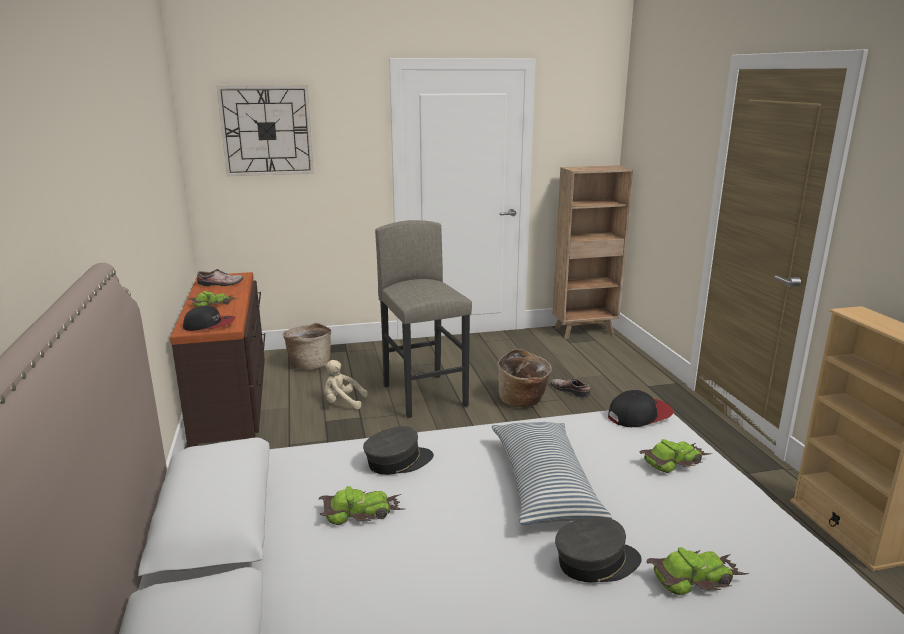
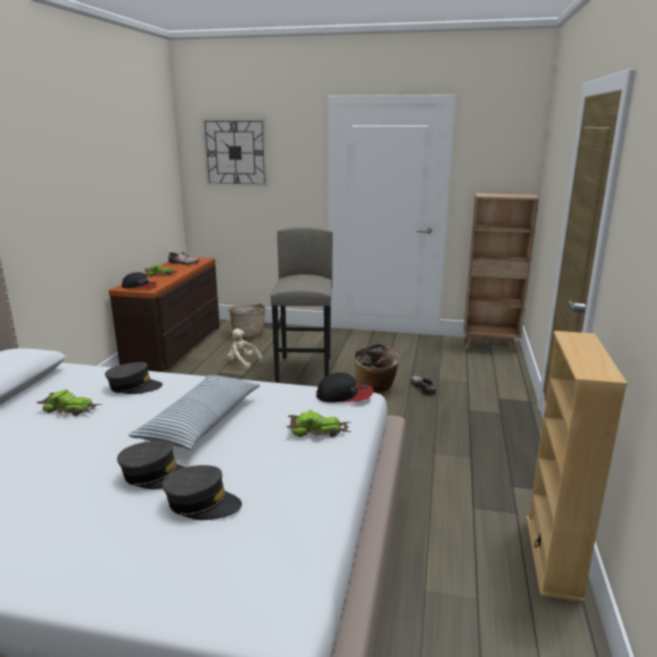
camera: 25 degrees right, 0 degrees up
(695, 577) = (202, 503): toy car -> grey cap

